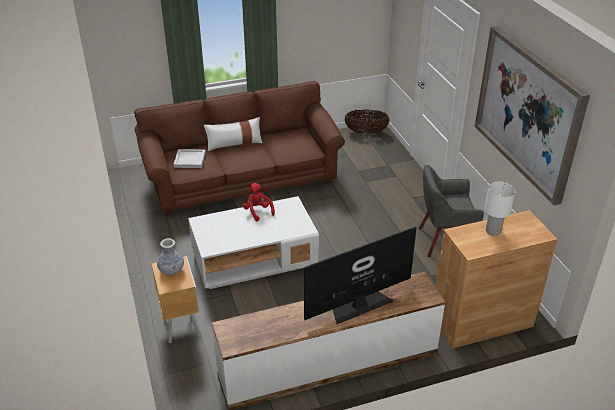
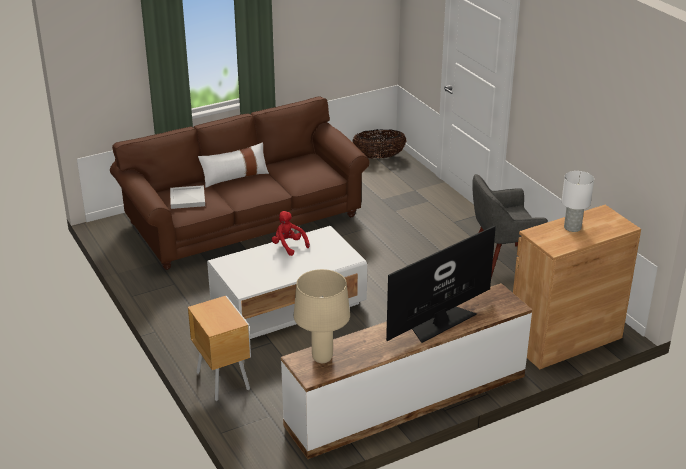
camera: 10 degrees left, 5 degrees down
(171, 270) = (214, 311): vase -> none
(245, 329) = (321, 358): none -> beige table lamp
(528, 112) = (590, 98): picture -> none

